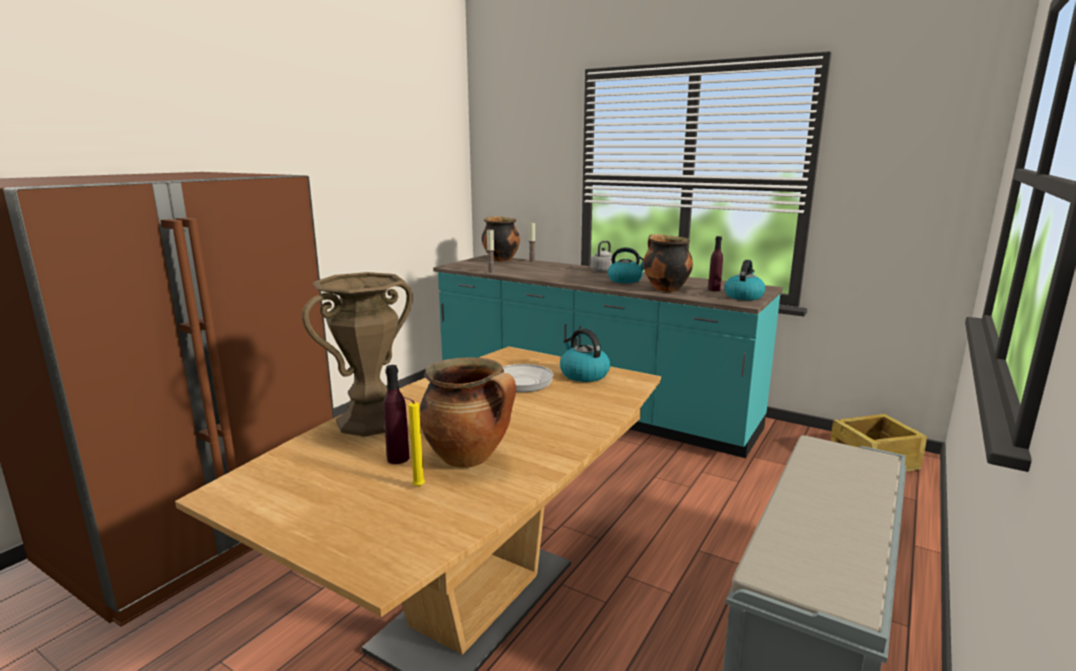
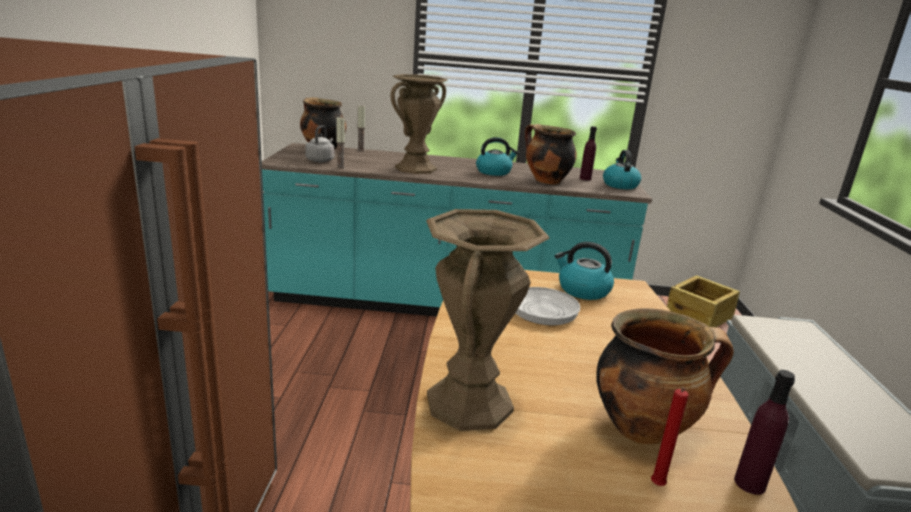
camera: 30 degrees left, 5 degrees up
(398, 458) = (578, 451): purple bottle -> purple bottle (749, 483)
(416, 487) = (656, 487): yellow candle -> red candle
(555, 275) = (415, 168): none -> brown vase
(603, 271) = (454, 161): grey kettle -> grey kettle (321, 160)

